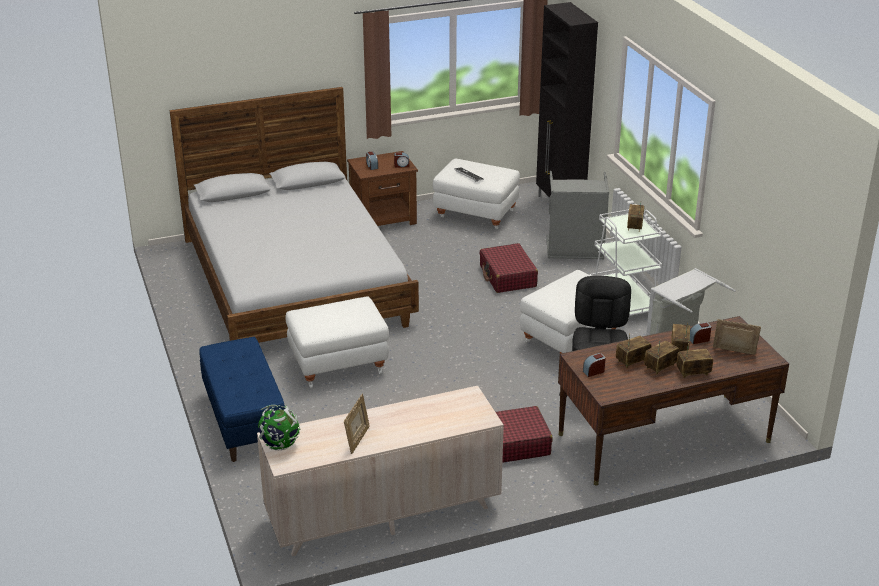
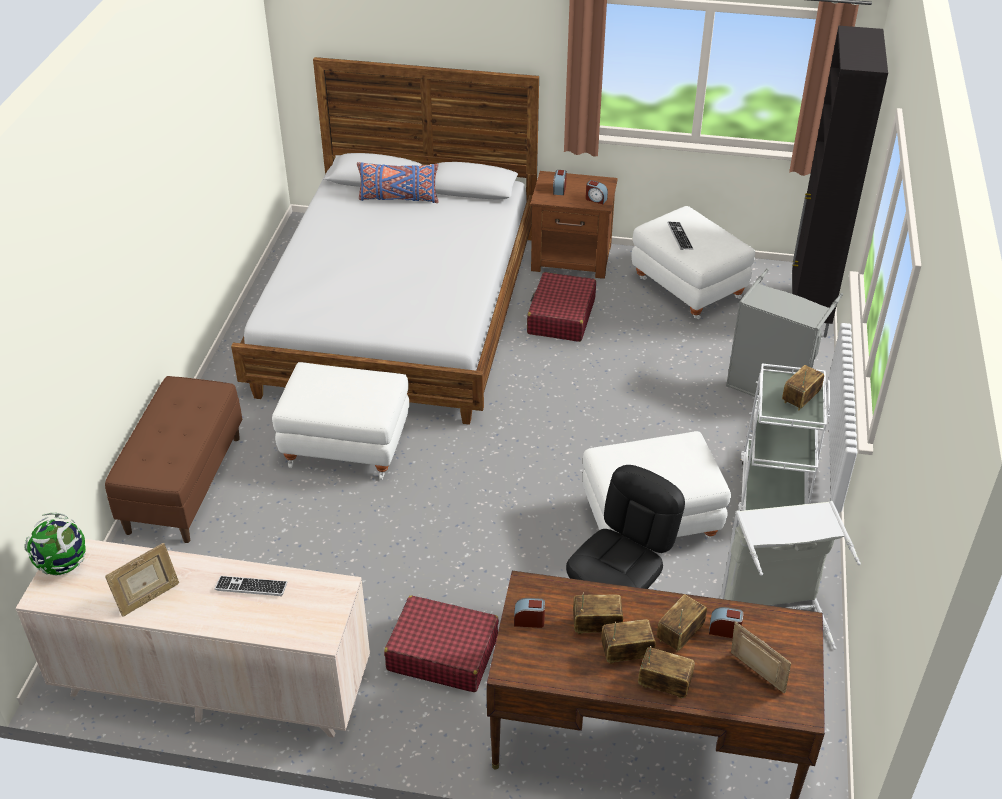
camera: 30 degrees right, 10 degrees up
(244, 421) = (184, 483): blue bench -> brown bench
(264, 199) = (398, 198): none -> blue pillow
(416, 412) = (251, 587): none -> keyboard
(507, 276) = (651, 395): red suitcase -> red suitcase (561, 317)

